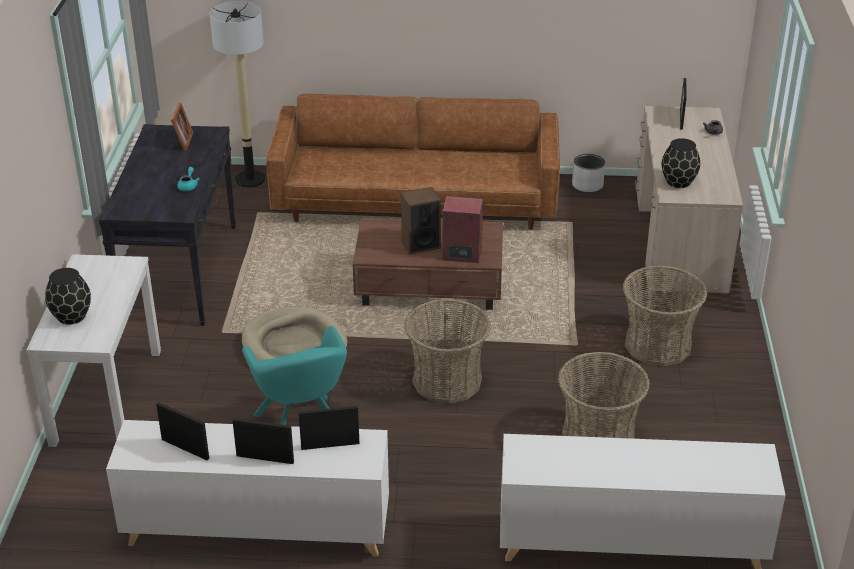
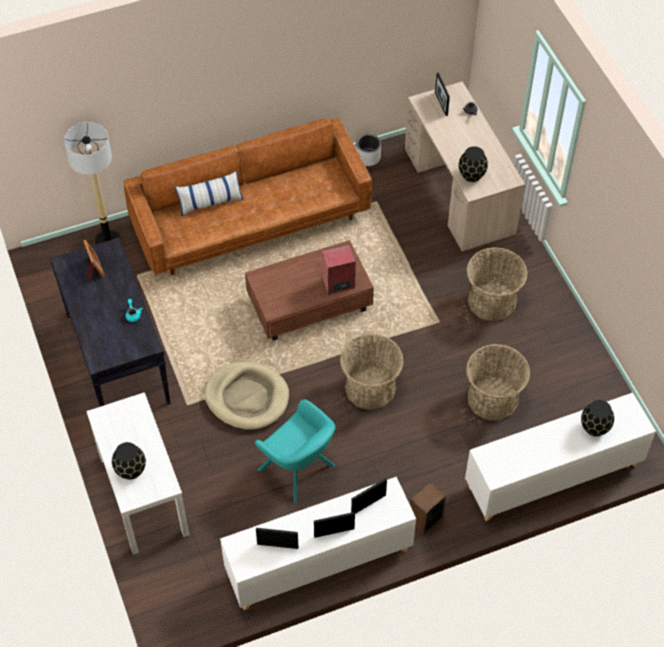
camera: 25 degrees left, 20 degrees up
(367, 154) = (210, 202): none -> pillow
(420, 244) = (304, 284): speaker -> speaker (425, 519)
(694, 464) = (594, 427): none -> black vase

